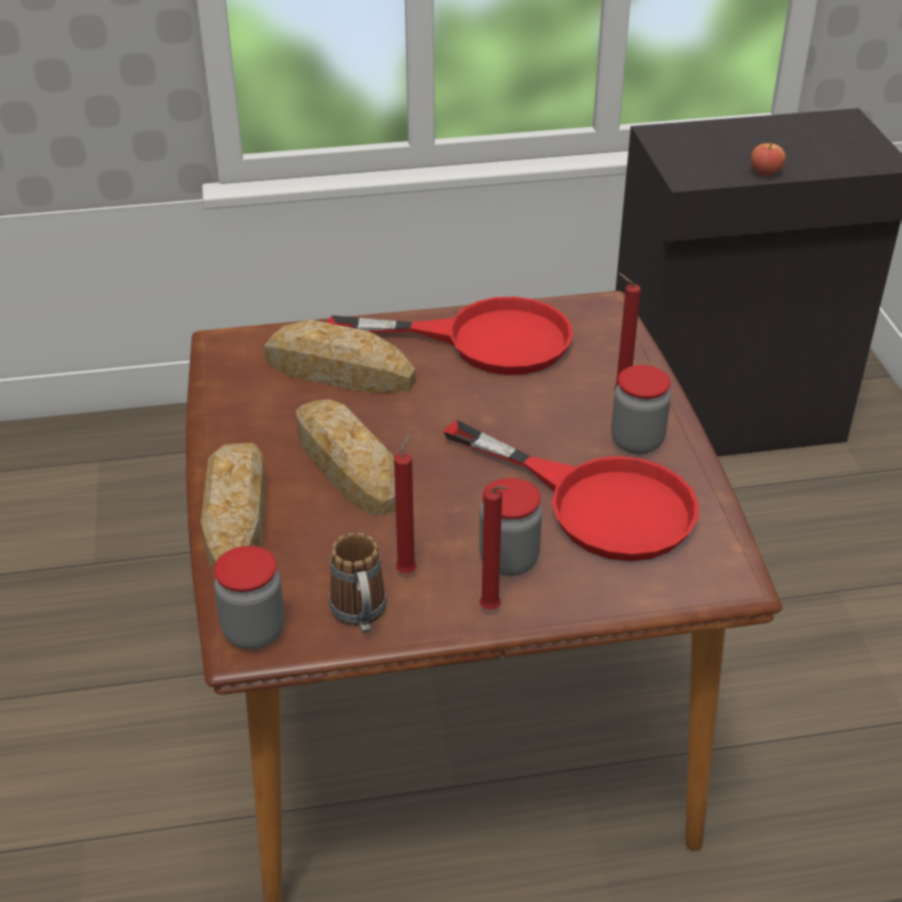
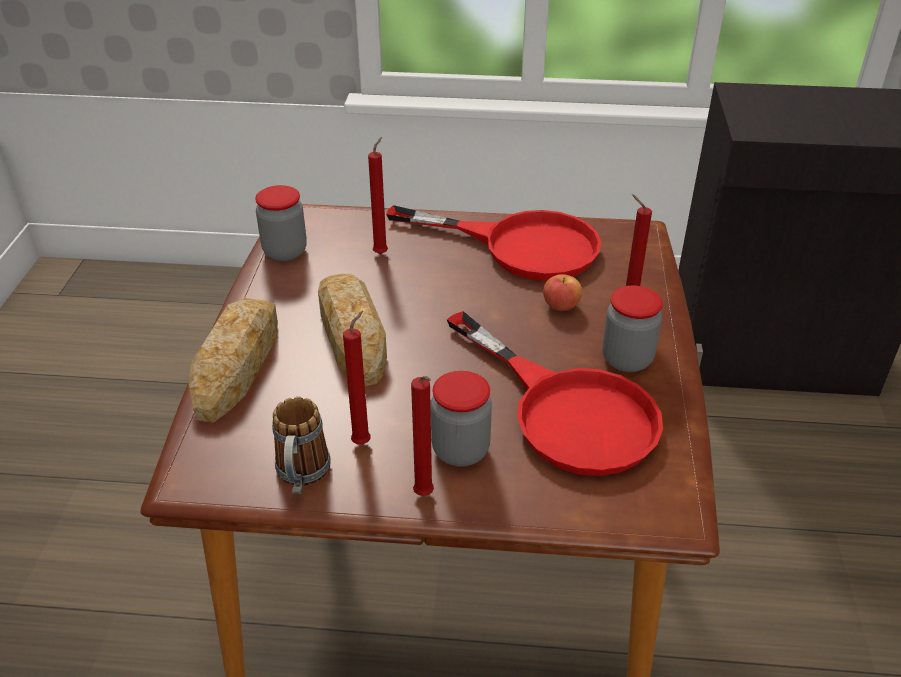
camera: 15 degrees right, 0 degrees up
(254, 631) = (201, 472): jar -> jar (285, 251)
(338, 371) = (382, 253): bread -> red candle
(765, 172) = (828, 134): apple -> apple (561, 306)

